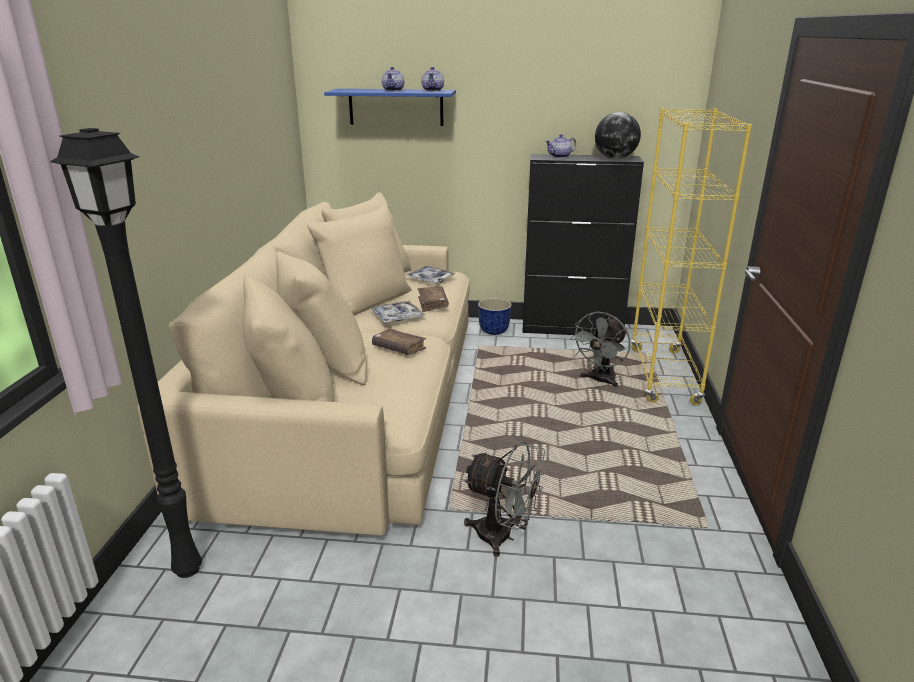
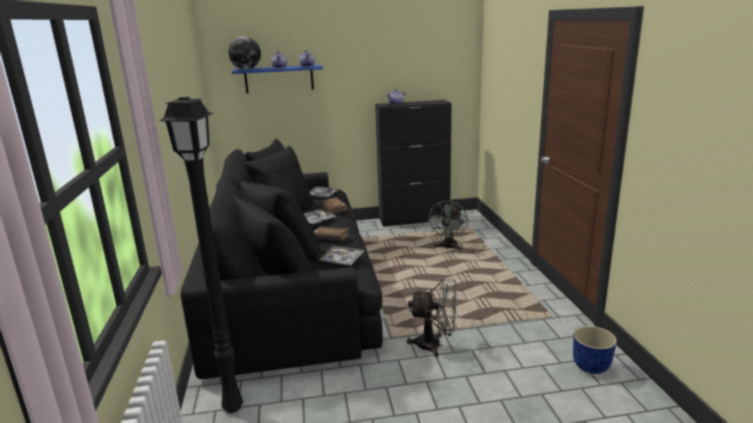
camera: 15 degrees left, 5 degrees down
(352, 404) = (290, 287): beige sofa -> black sofa
(391, 386) = (342, 260): none -> tray
(493, 331) = (363, 228): planter -> planter (590, 367)
(615, 158) = (432, 102): globe -> globe (246, 69)
(663, 376) = (486, 239): yellow bookcase -> none

